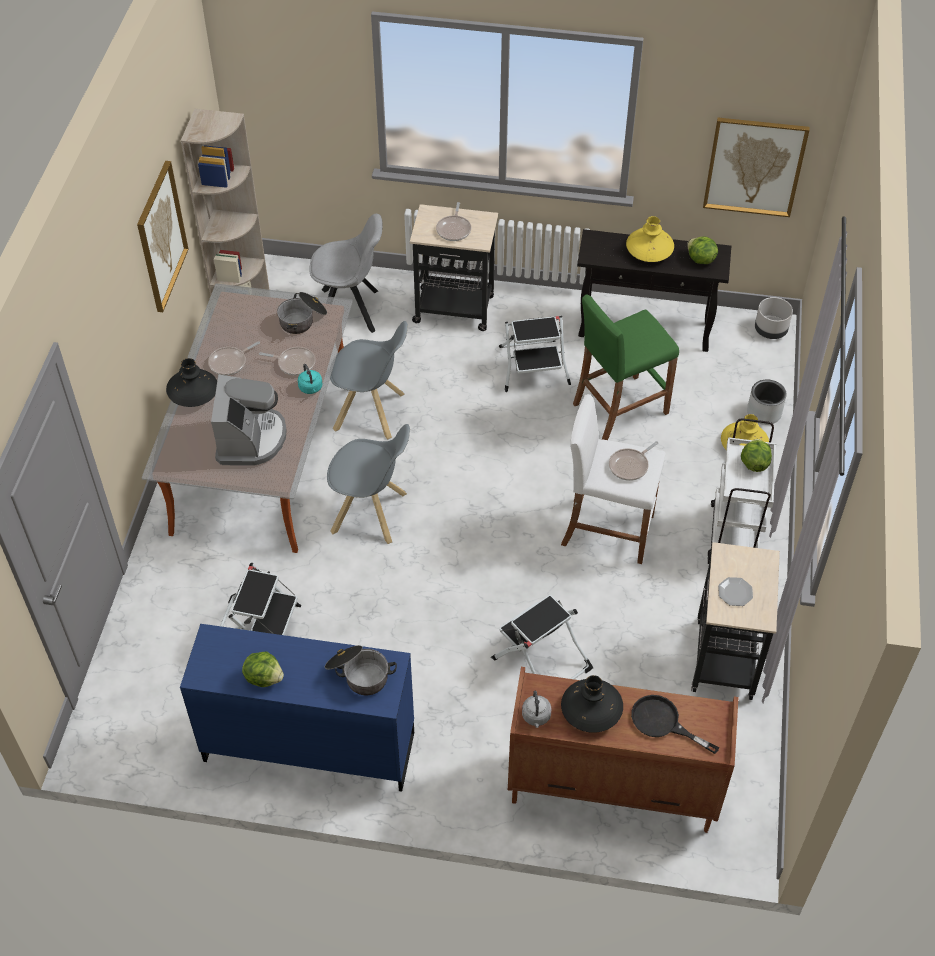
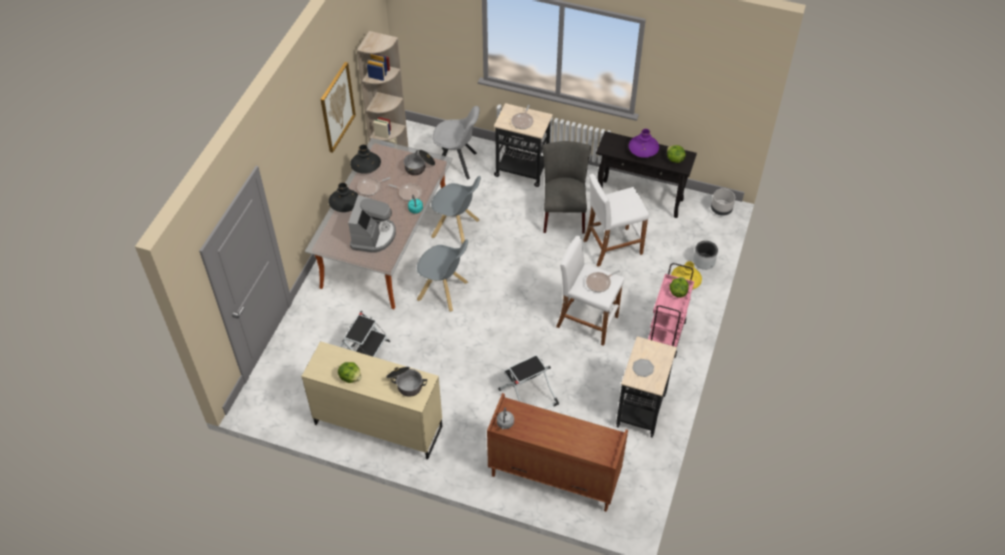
camera: 10 degrees right, 0 degrees up
(308, 748) = (378, 426): blue dresser -> beige dresser
(532, 366) = (563, 213): step ladder -> grey chair
(591, 711) = (538, 425): black vase -> black vase (366, 166)
(619, 408) = (612, 247): green stool -> white stool
(649, 251) = (643, 150): yellow vase -> purple vase
(663, 723) = (579, 438): black frying pan -> none
(733, 536) = (665, 336): white cart -> pink cart
(754, 166) = (713, 105): picture -> none

